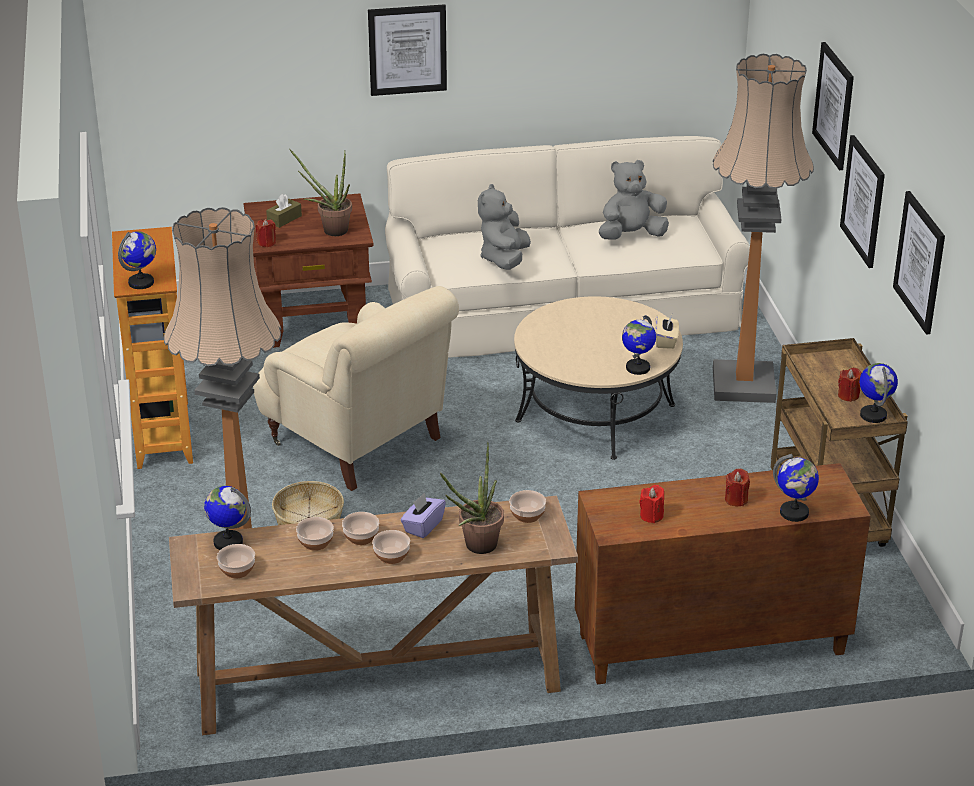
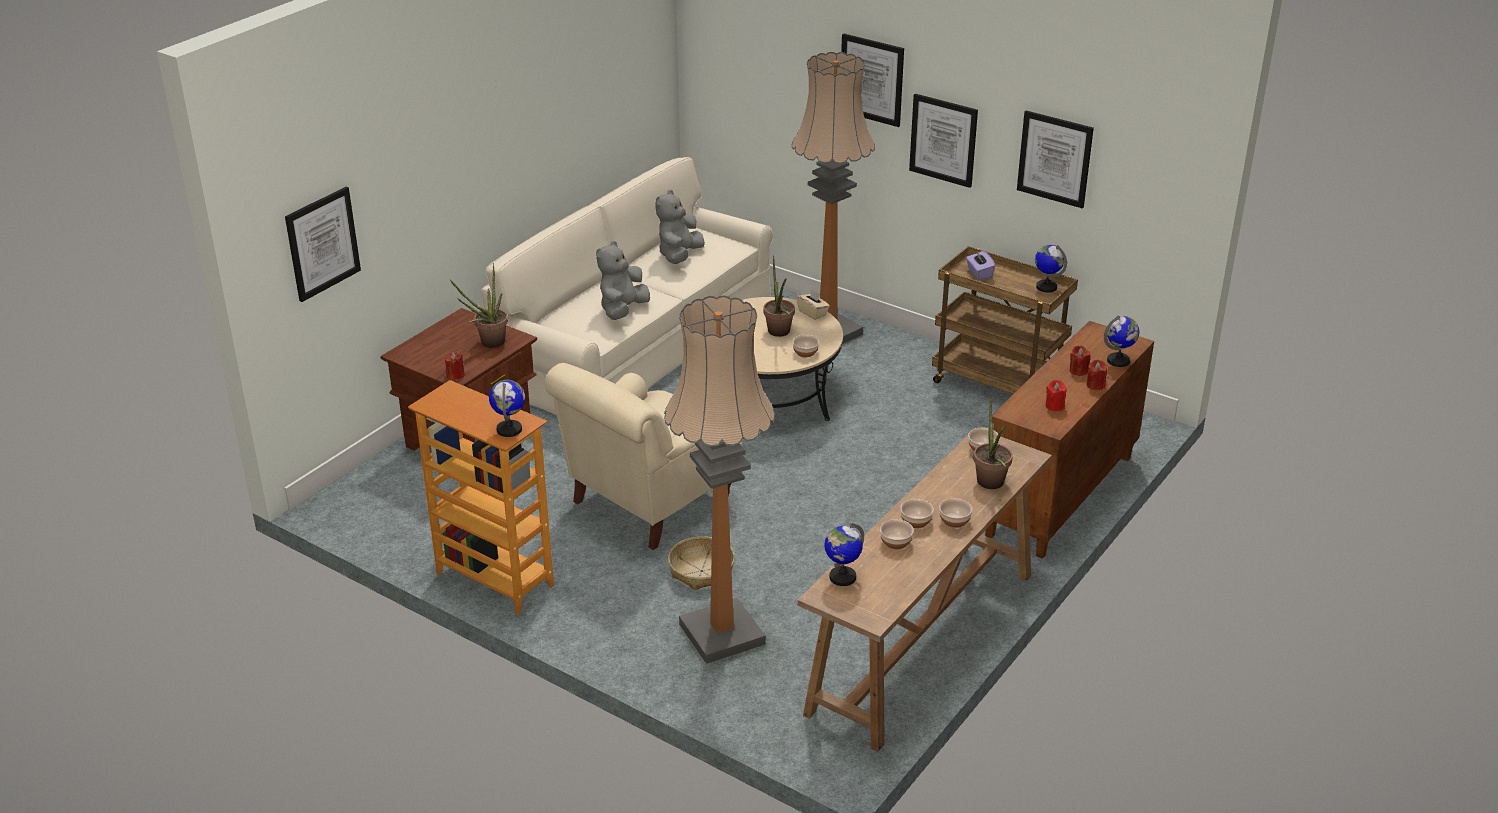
camera: 45 degrees left, 0 degrees up
(237, 570) = (881, 590): bowl -> bowl (805, 352)
(284, 219) = (437, 352): brown tissue box -> none
(358, 442) = (649, 502): beige armchair -> beige armchair turned 135 degrees clockwise
(407, 49) = (477, 159): picture -> picture (322, 243)
(423, 526) = (938, 492): purple tissue box -> purple tissue box (979, 273)
(504, 259) = (622, 310): grey plush toy -> grey plush toy turned 60 degrees clockwise
(604, 344) = (779, 333): none -> potted plant
(637, 368) = (825, 338): globe -> none
(848, 395) = (1014, 283): red candle -> red candle (1095, 385)

